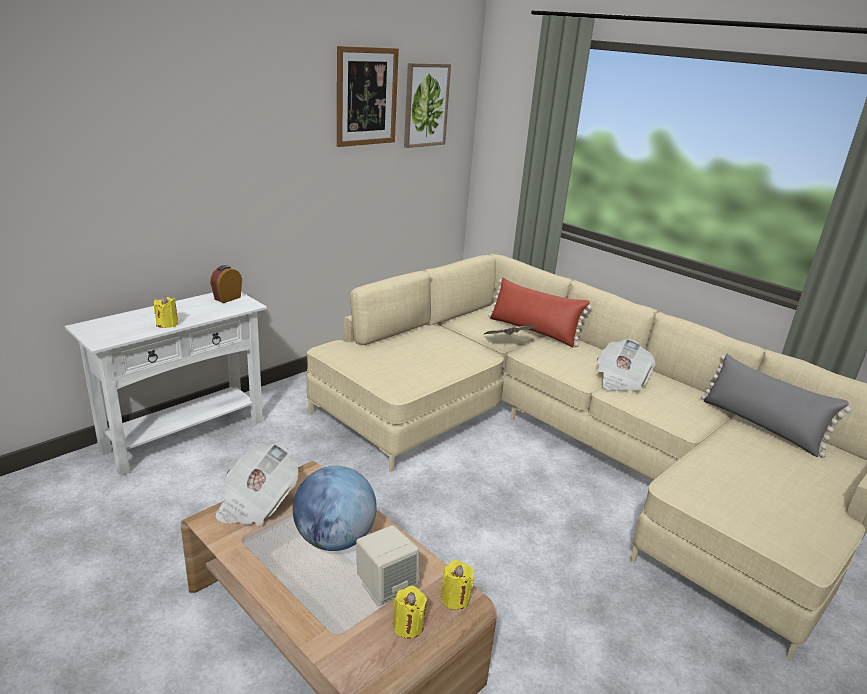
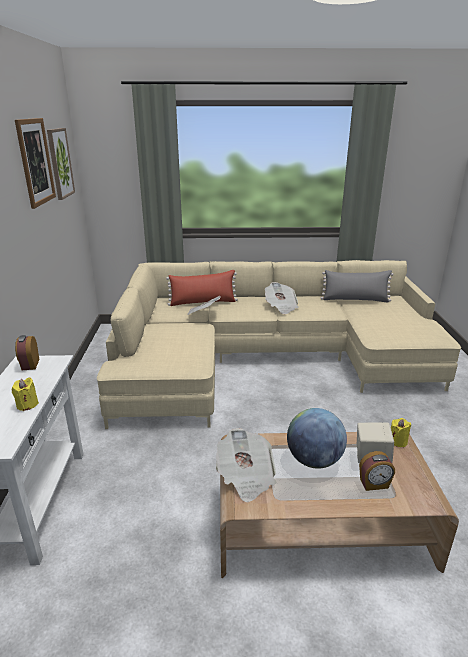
camera: 45 degrees left, 0 degrees up
(340, 606) = (374, 484): none -> alarm clock
(408, 626) = (407, 467): yellow candle -> none

